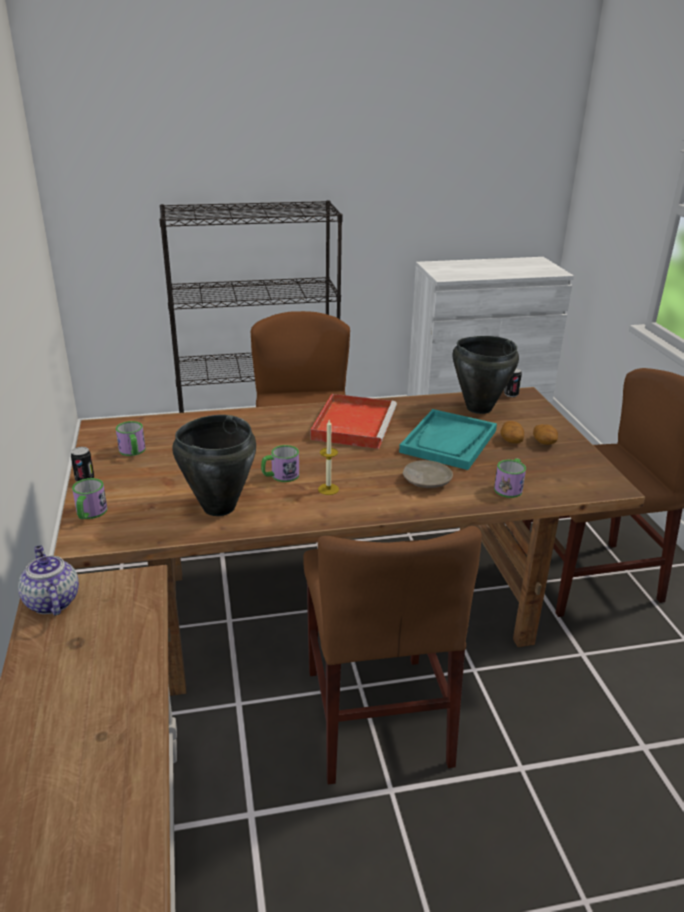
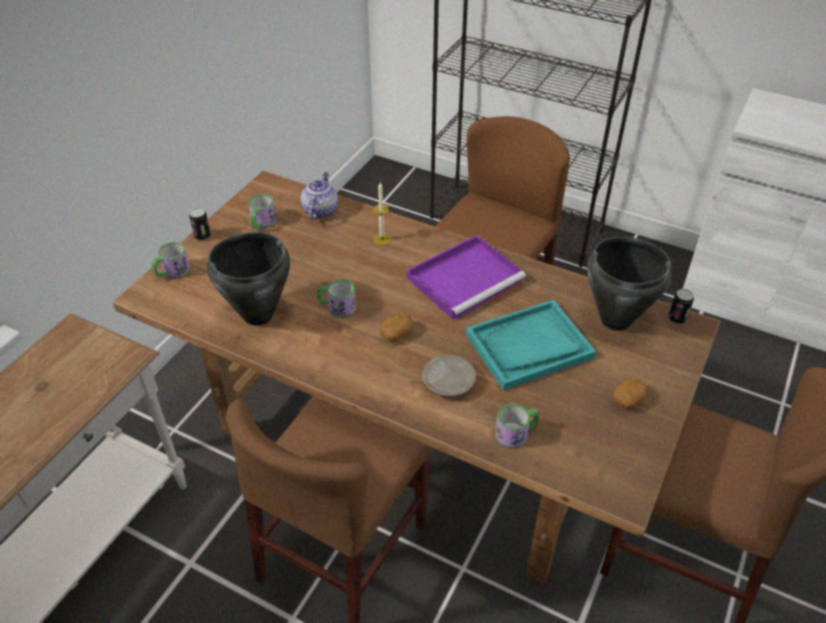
camera: 40 degrees right, 15 degrees up
(51, 601) = (63, 342): teapot -> teapot (320, 210)
(328, 489) = (357, 343): candle -> candle (382, 239)
(353, 424) = (466, 279): red tray -> purple tray
(511, 439) = (596, 377): potato -> potato (396, 333)

